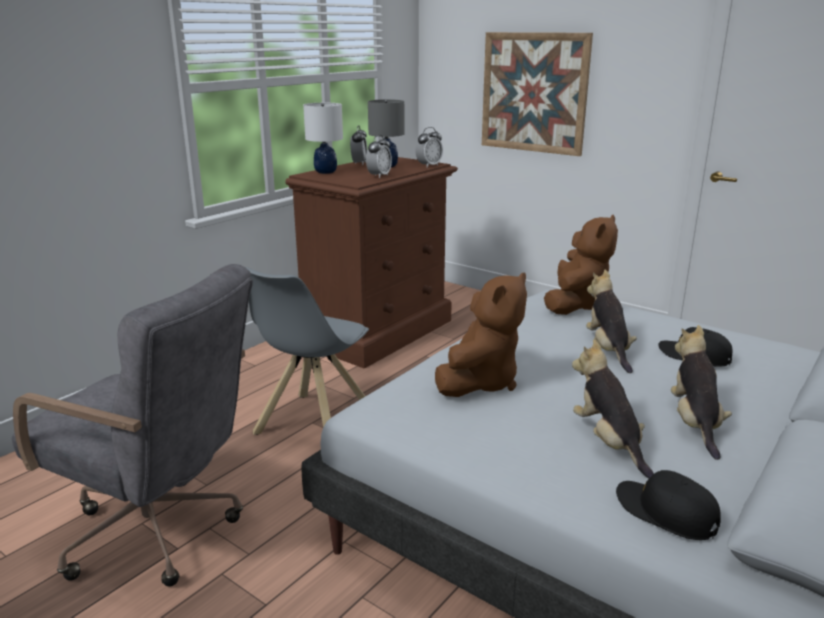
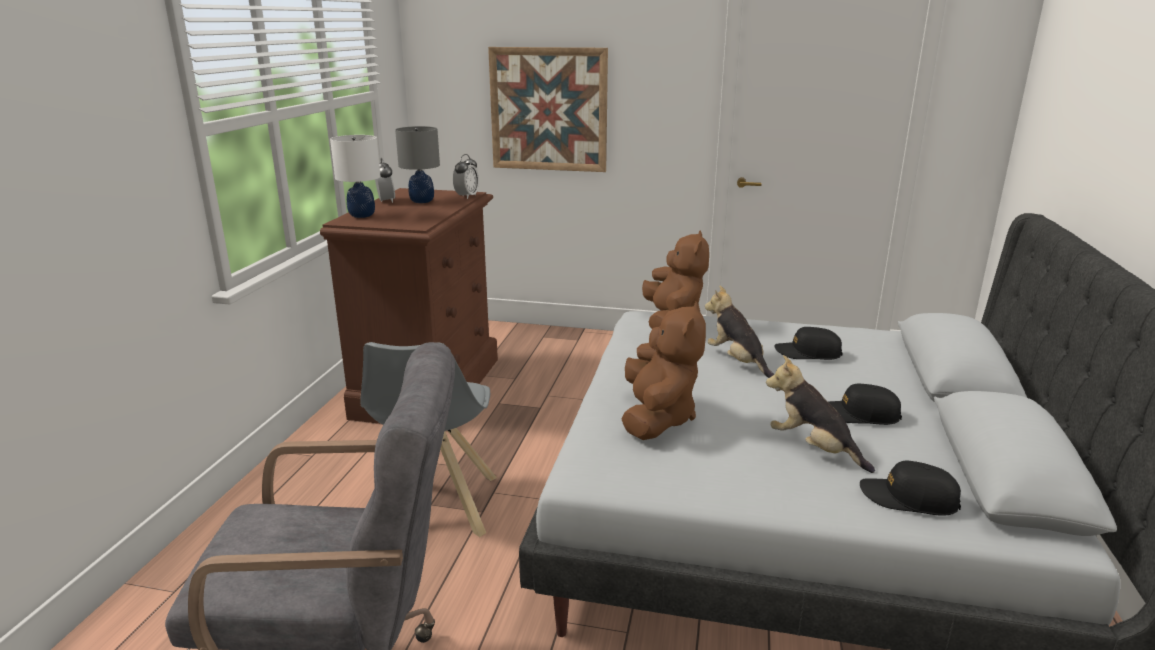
camera: 25 degrees left, 0 degrees up
(379, 176) = (429, 214): alarm clock -> none
(694, 423) = (859, 414): plush toy -> black cap

